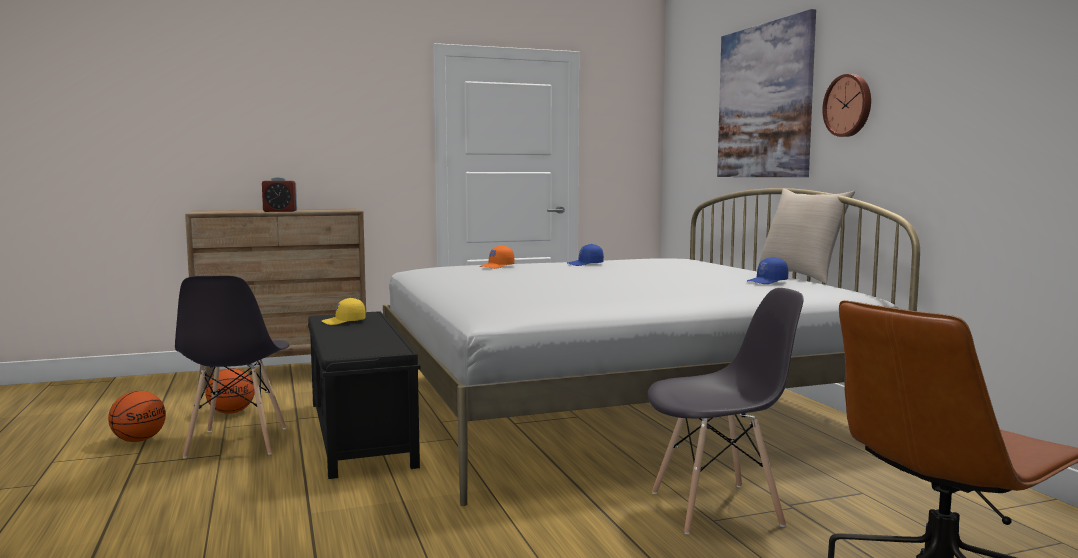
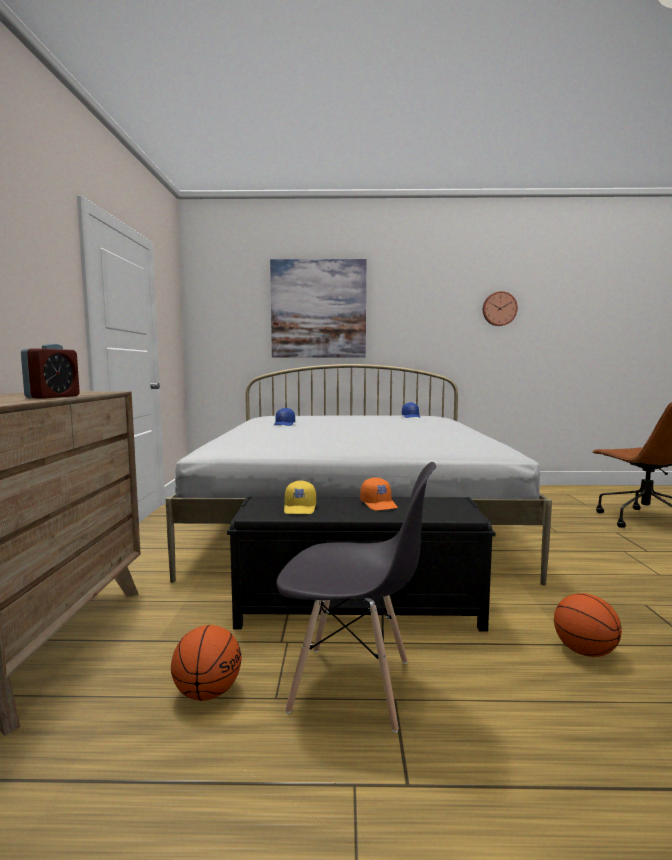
camera: 70 degrees left, 0 degrees up
(139, 440) = (287, 791): basketball -> basketball (583, 651)
(497, 266) = (265, 434): orange cap -> orange cap (379, 504)
(717, 508) = (540, 528): grey chair -> none
(801, 276) = (381, 414): beige pillow -> none
(849, 105) = (396, 318): wall clock -> wall clock (499, 309)

